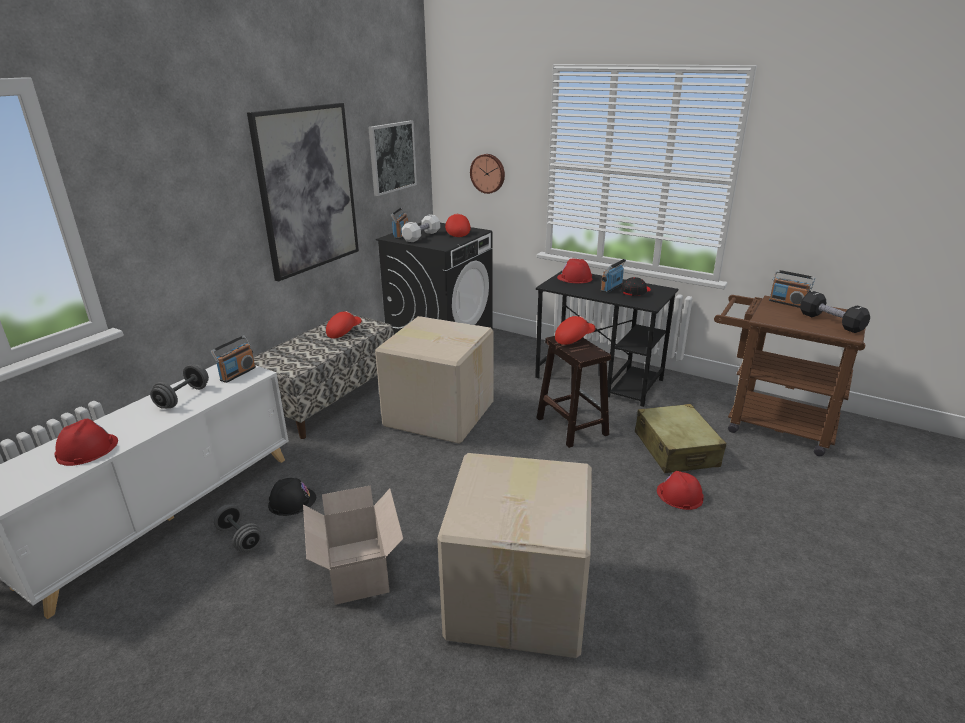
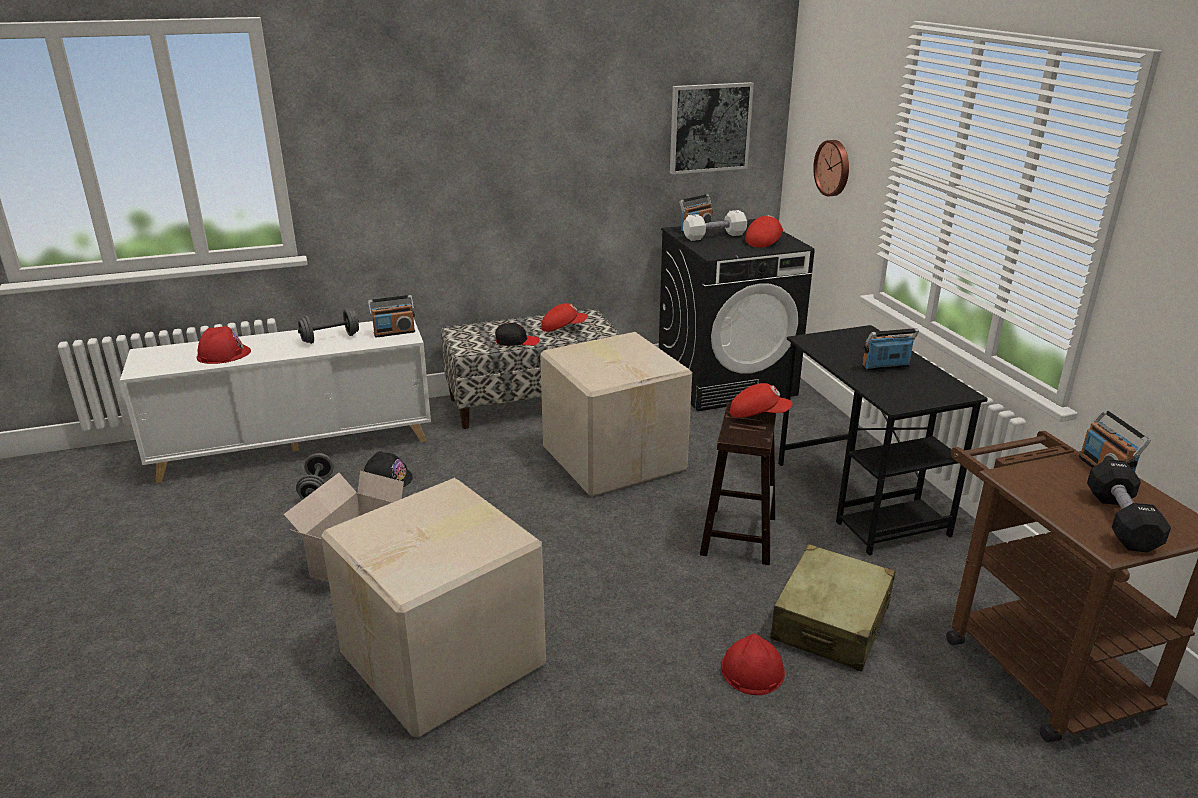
camera: 40 degrees right, 0 degrees up
(307, 190) = (562, 153): picture -> none
(574, 278) = (860, 340): red hard hat -> none
(635, 291) = (911, 382): black cap -> black cap (516, 341)

